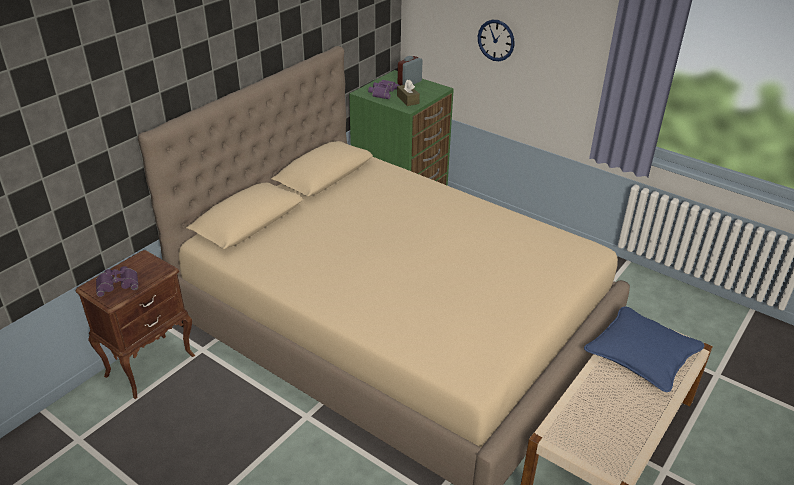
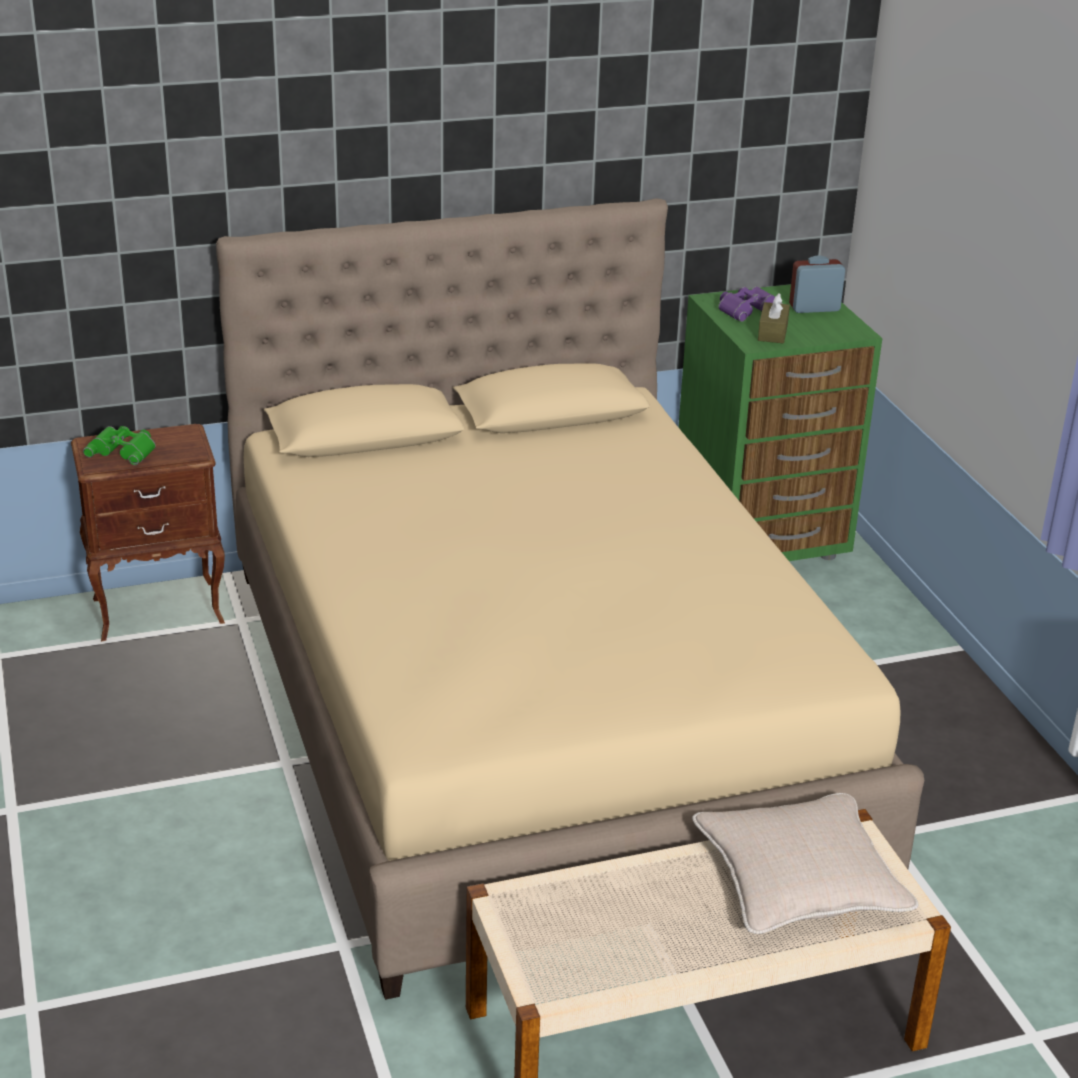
camera: 35 degrees right, 5 degrees down
(118, 283) = (123, 450): purple binoculars -> green binoculars
(496, 40) = (964, 261): wall clock -> none
(642, 354) = (799, 876): blue pillow -> beige pillow

